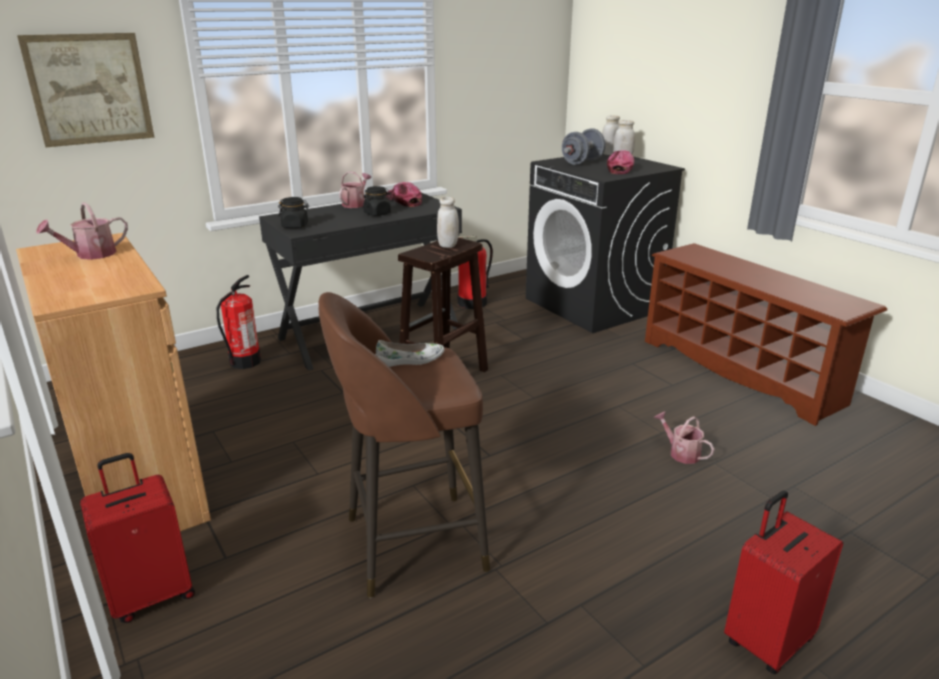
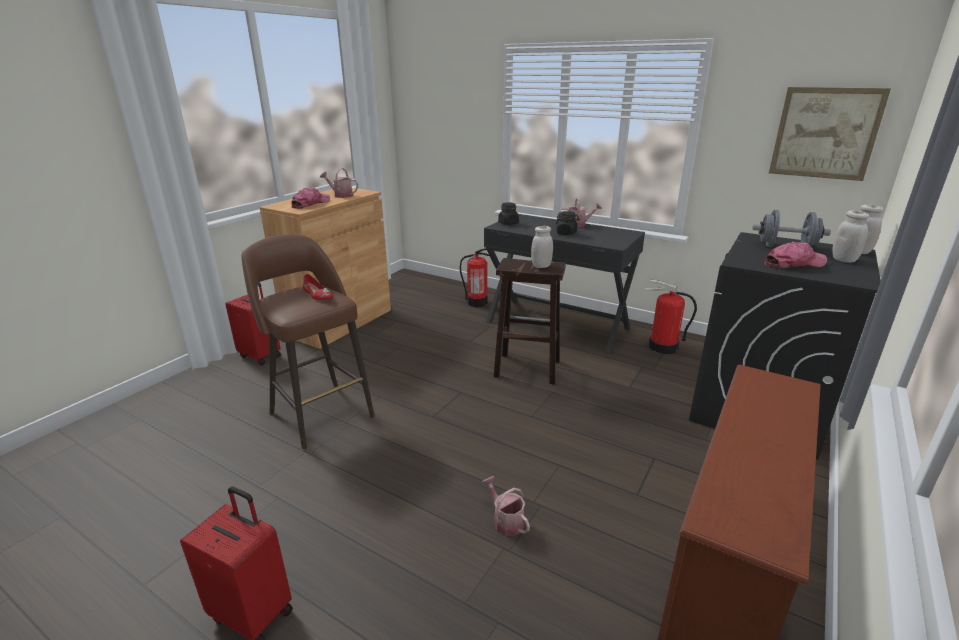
camera: 65 degrees right, 0 degrees up
(89, 89) = (452, 114): picture -> picture (825, 133)
(403, 201) = (610, 233): cap -> cap (311, 204)
(410, 360) = (317, 295): white shoe -> red shoe
(681, 453) = (505, 520): watering can -> watering can turned 60 degrees counterclockwise

